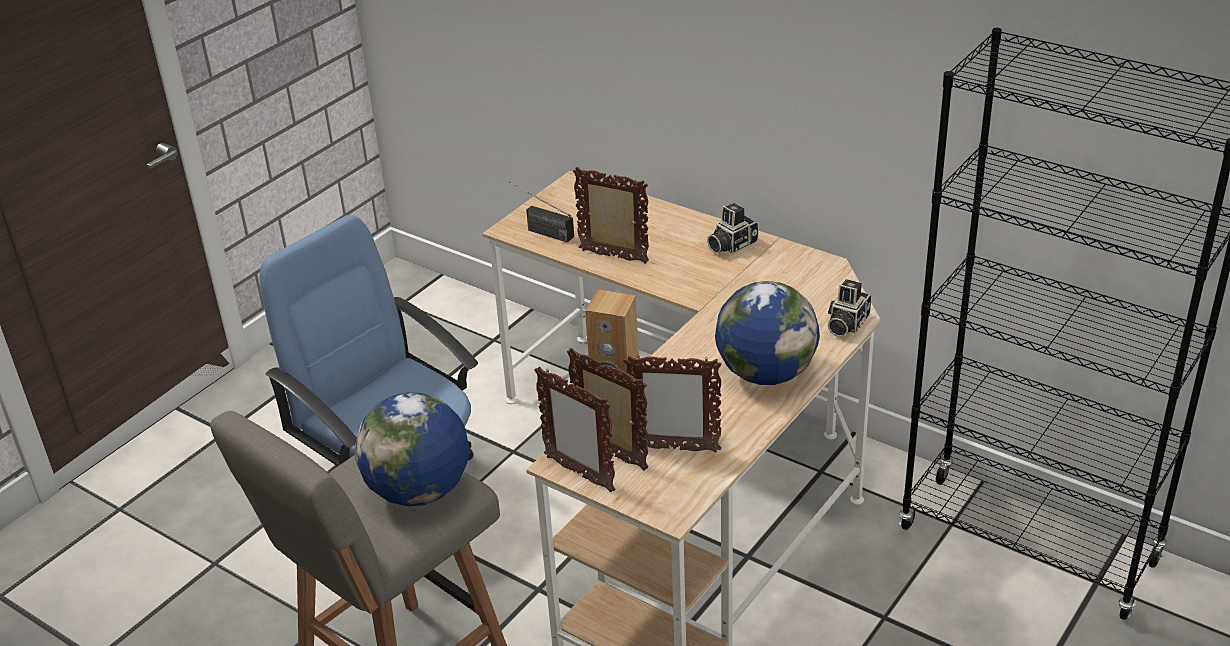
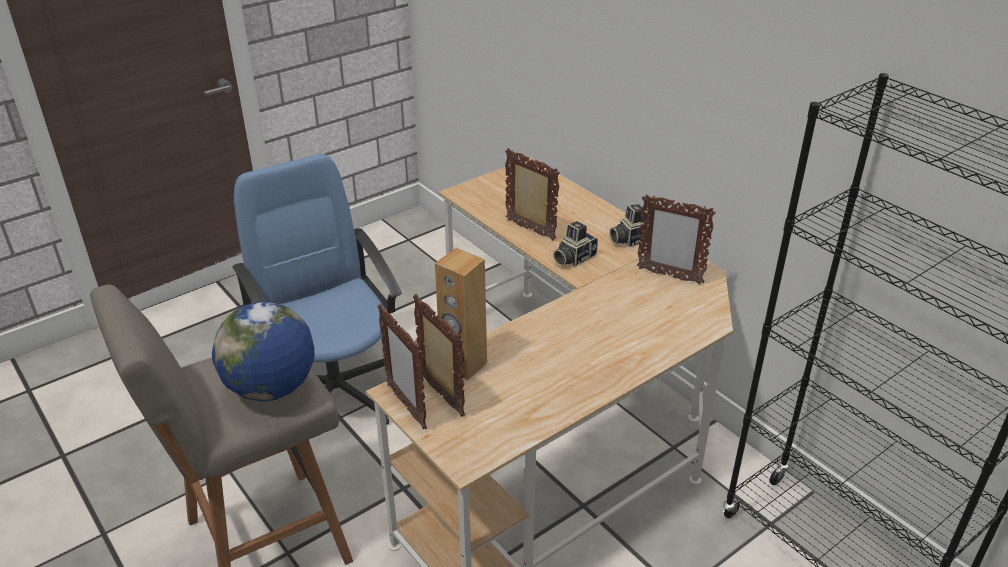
camera: 15 degrees right, 0 degrees up
(539, 231) = (482, 198): radio -> none
(674, 449) = (497, 403): picture frame -> picture frame (669, 276)
(766, 374) = (608, 355): globe -> none
(846, 324) = (699, 327): camera -> camera (573, 258)

